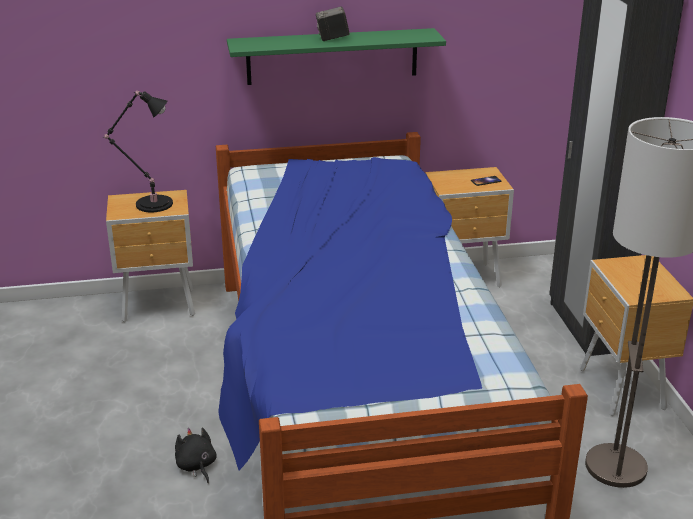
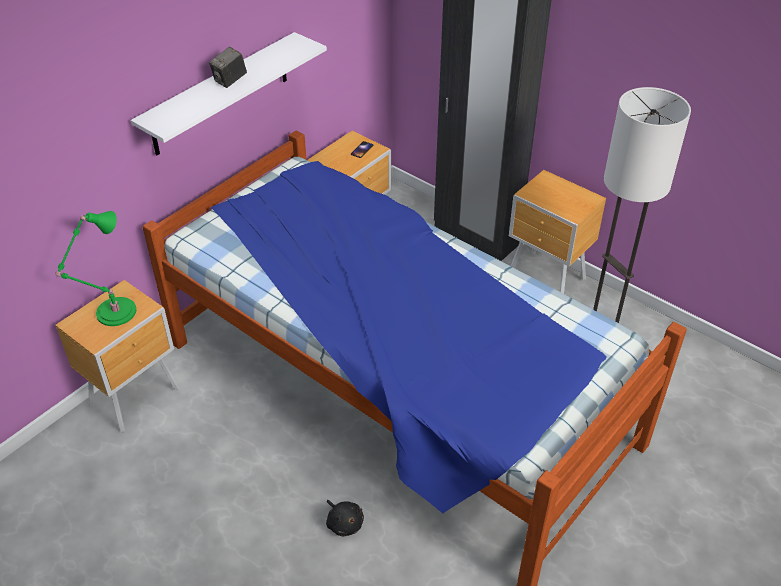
camera: 40 degrees left, 15 degrees up
(151, 204) = (113, 313): black table lamp -> green table lamp
(196, 466) = (344, 523): black plush toy -> black plush toy turned 150 degrees counterclockwise
(332, 56) = (220, 94): green shelf -> white shelf

